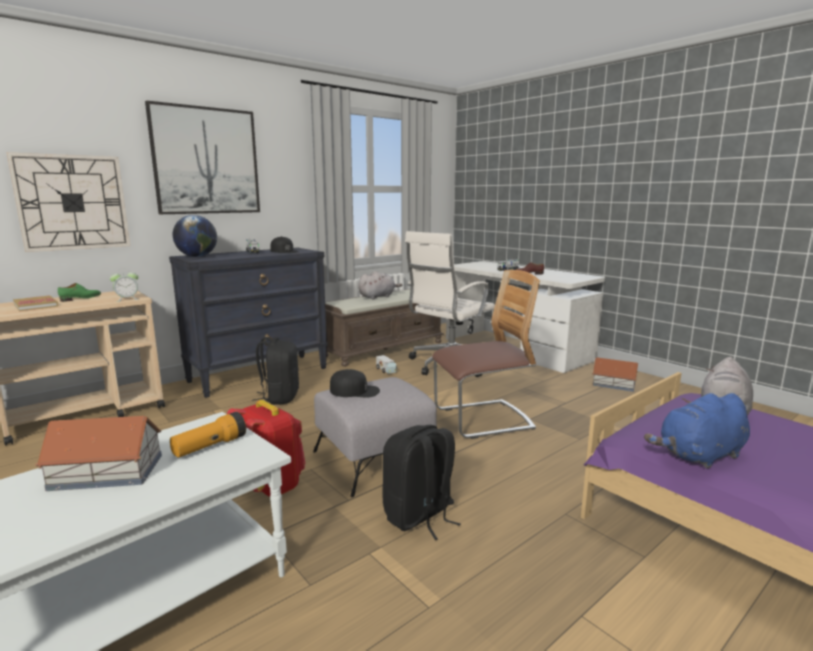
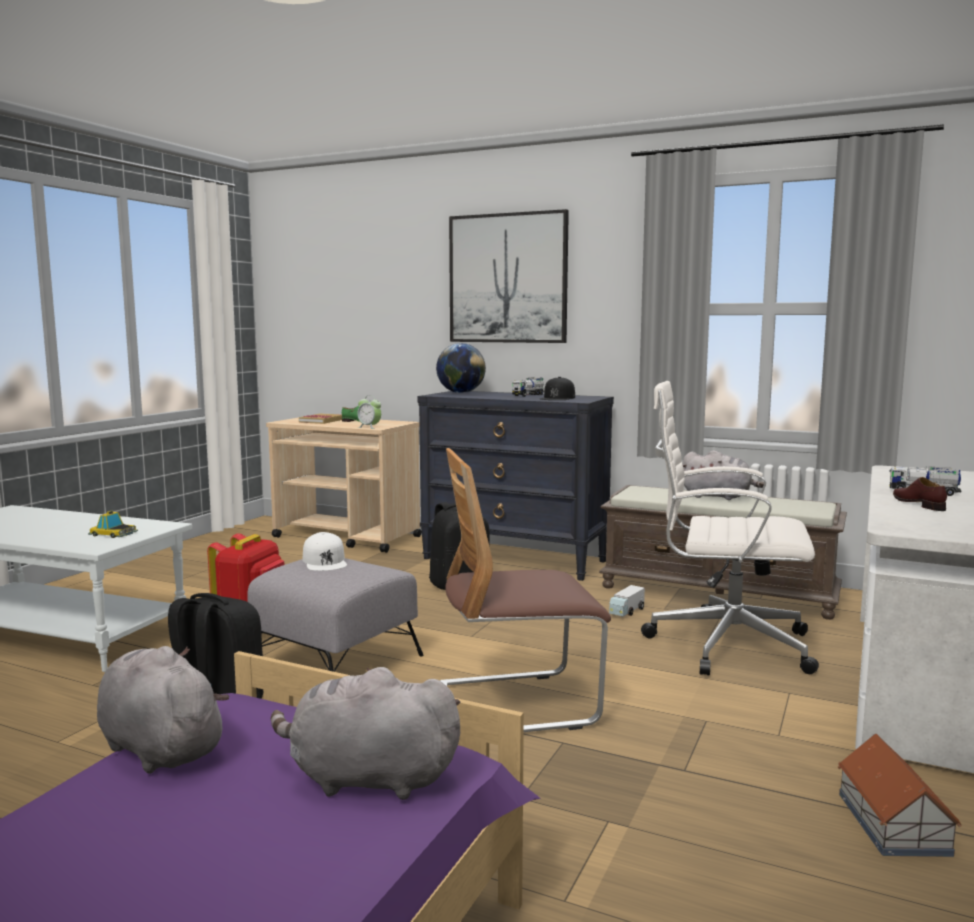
camera: 65 degrees right, 5 degrees down
(72, 202) = (383, 327): wall clock -> none
(108, 472) = (68, 524): toy house -> none
(210, 447) = (113, 534): flashlight -> toy car
(354, 391) = (325, 561): black cap -> white cap
(483, 420) = (516, 705): chair -> chair turned 120 degrees clockwise
(699, 456) = (158, 747): blue plush toy -> grey plush toy

